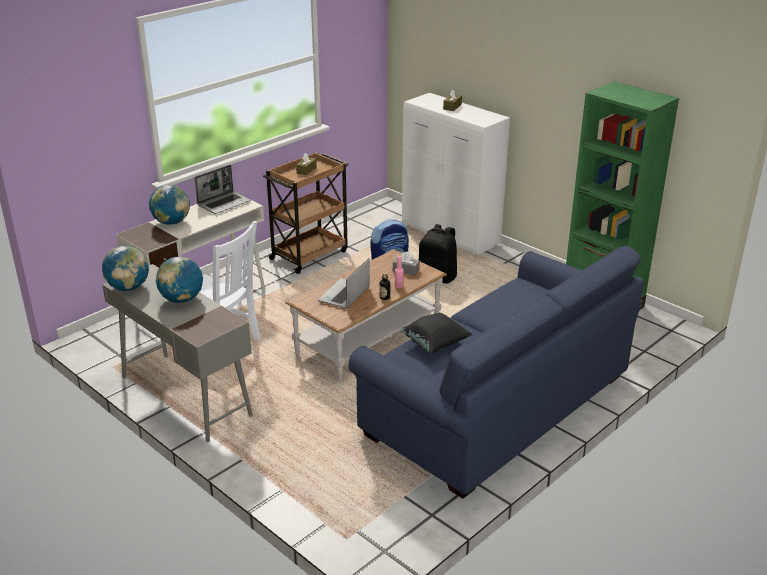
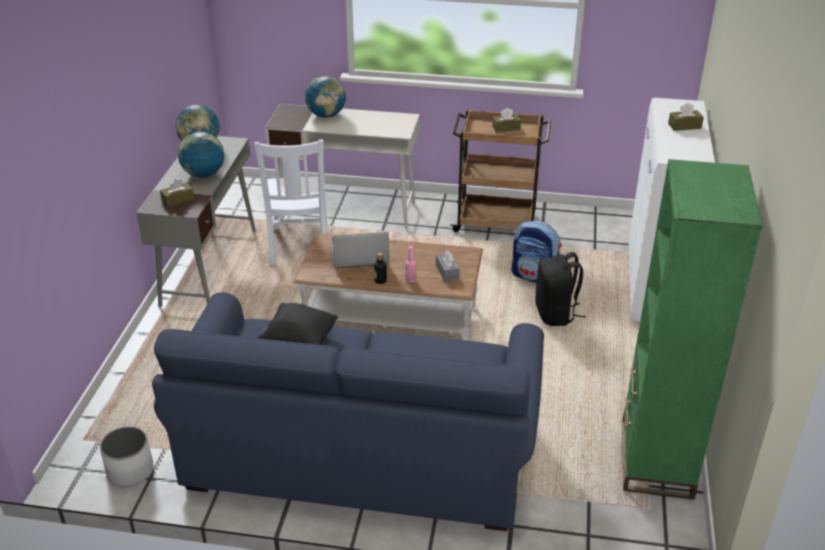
camera: 55 degrees right, 5 degrees up
(206, 322) = (178, 200): none -> brown tissue box
(224, 203) = (390, 121): laptop -> none
(413, 523) = (130, 471): none -> white planter

